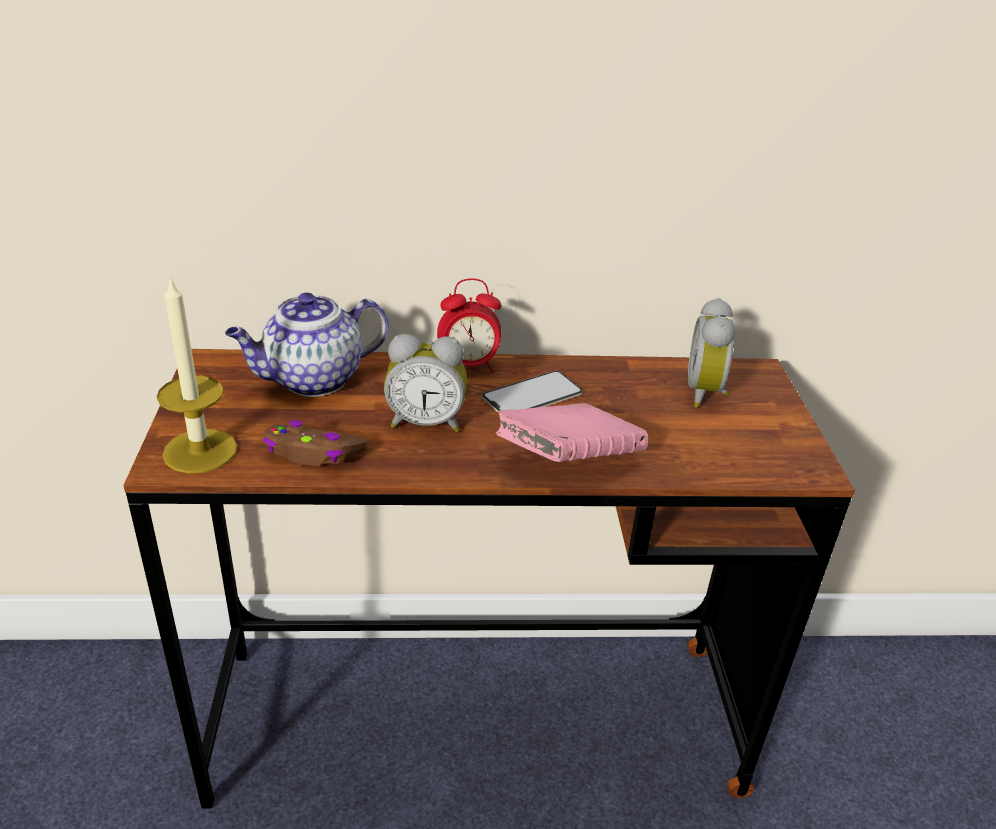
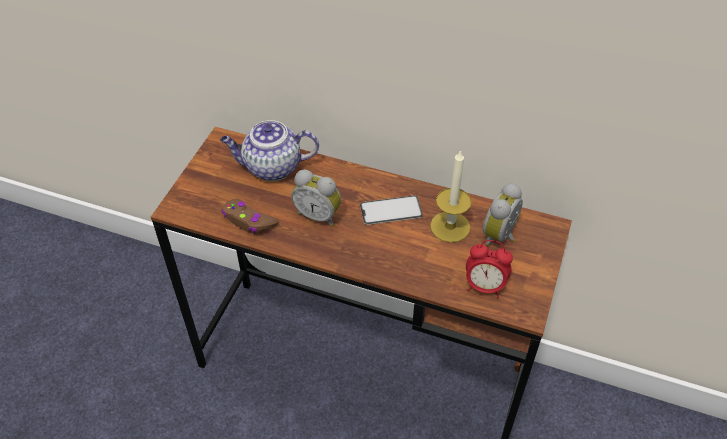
camera: 25 degrees right, 15 degrees up
(200, 451) = (193, 204): candle -> candle (450, 227)
(469, 366) = (366, 178): alarm clock -> alarm clock (484, 286)
(568, 461) = (383, 264): pink book -> none

